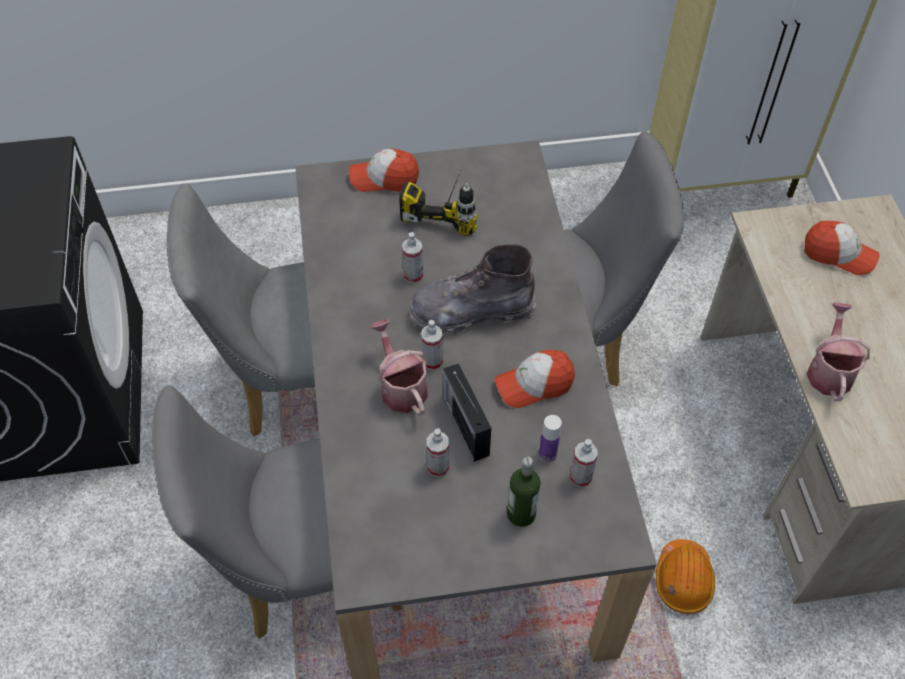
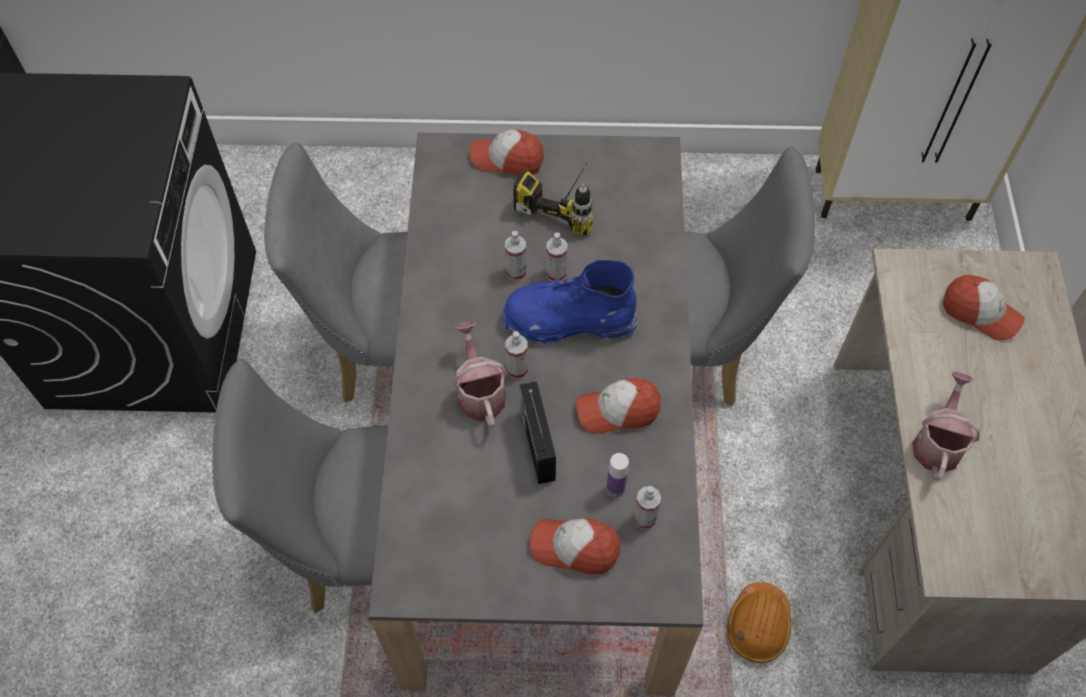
camera: 10 degrees right, 5 degrees up
(438, 467) = (500, 484): spray bottle -> spray bottle (556, 273)
(471, 311) = (568, 321): grey boot -> blue boot
(521, 514) = (575, 547): bottle -> cap

